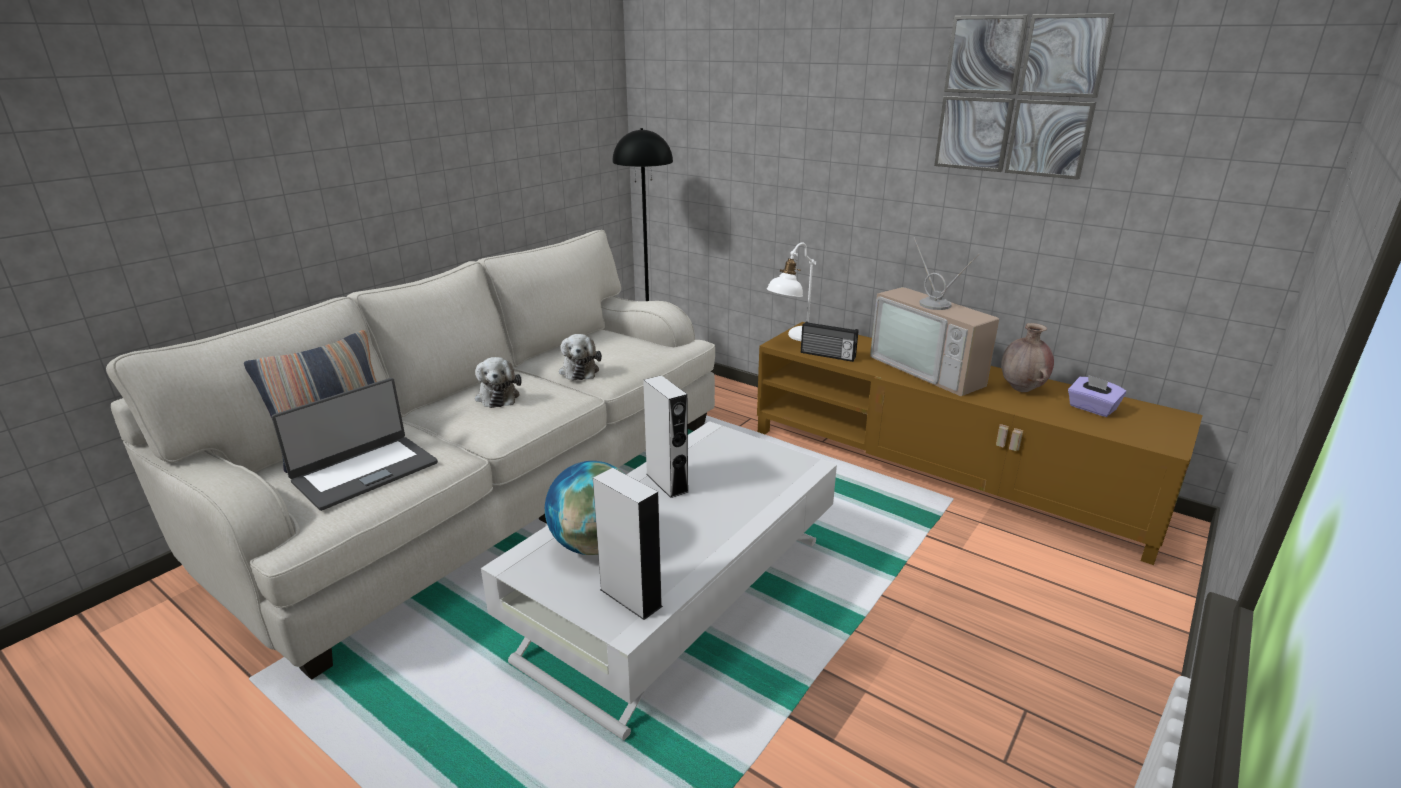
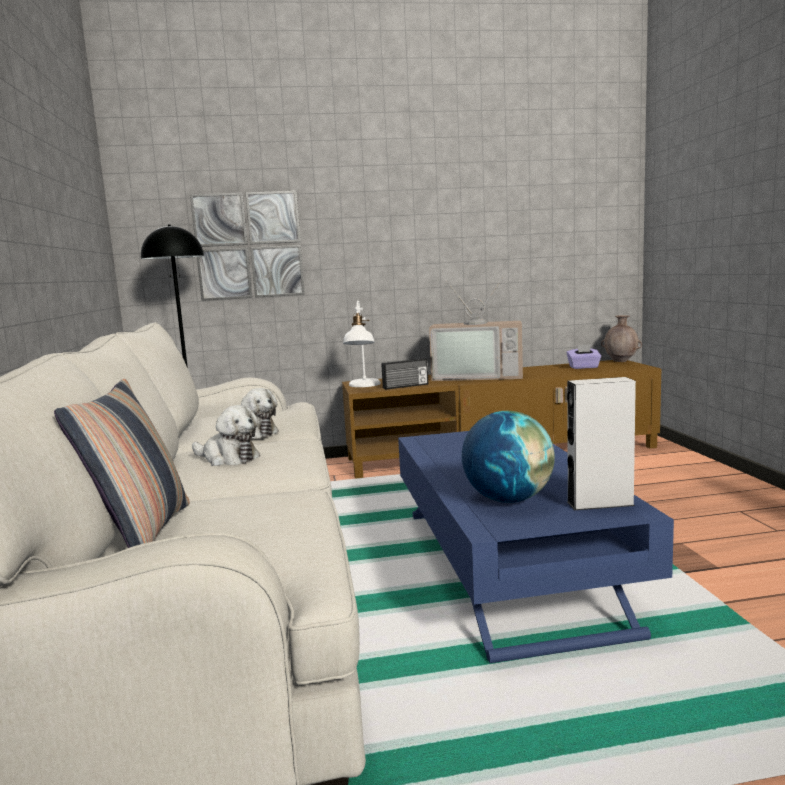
camera: 45 degrees left, 15 degrees down
(364, 472) = (241, 527): laptop -> none
(667, 482) = (460, 463): grey speaker -> none
(680, 597) = (506, 565): white coffee table -> blue coffee table
(1017, 96) = (476, 180): picture -> picture (249, 246)
(1022, 389) = (538, 370): brown vase -> brown vase (621, 361)

